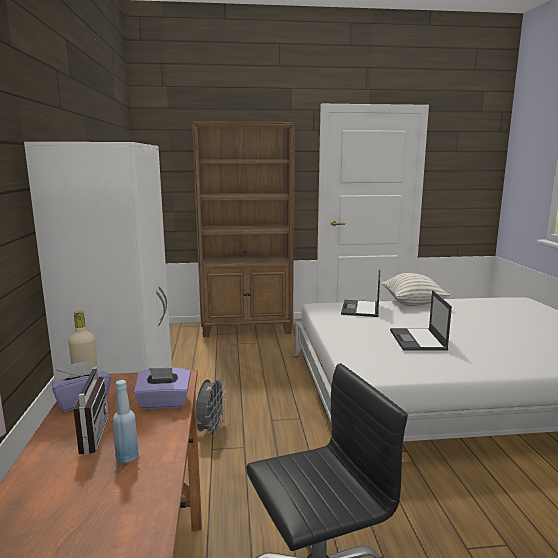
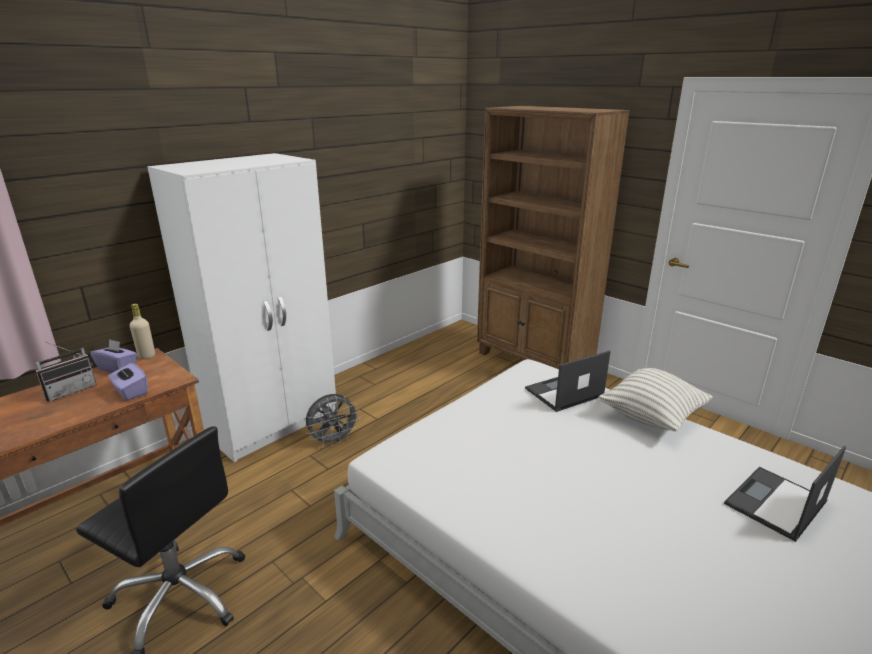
camera: 50 degrees right, 10 degrees up
(127, 457) = (48, 414): blue bottle -> none
(418, 340) = (518, 461): laptop -> laptop (775, 503)

